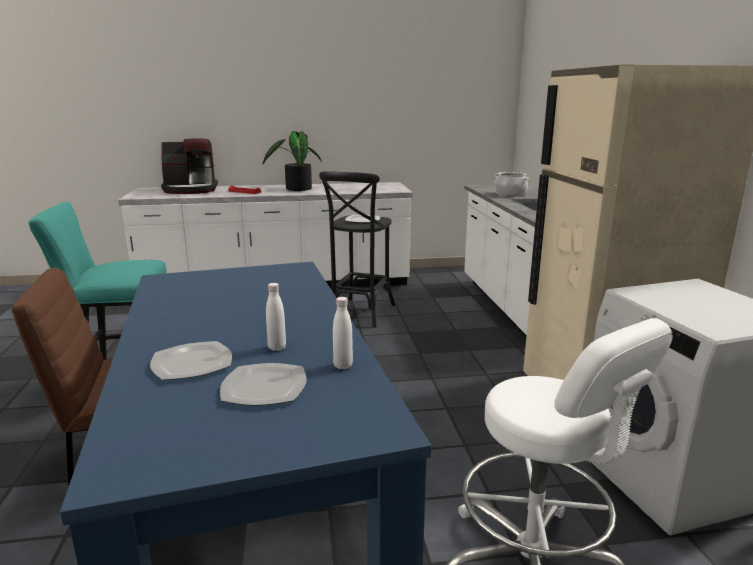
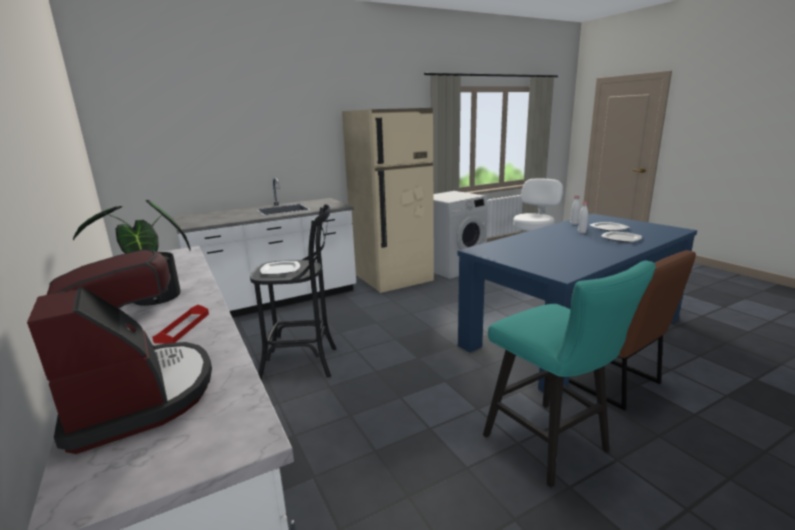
camera: 110 degrees left, 0 degrees up
(510, 194) = (237, 216): cooking pot -> none

